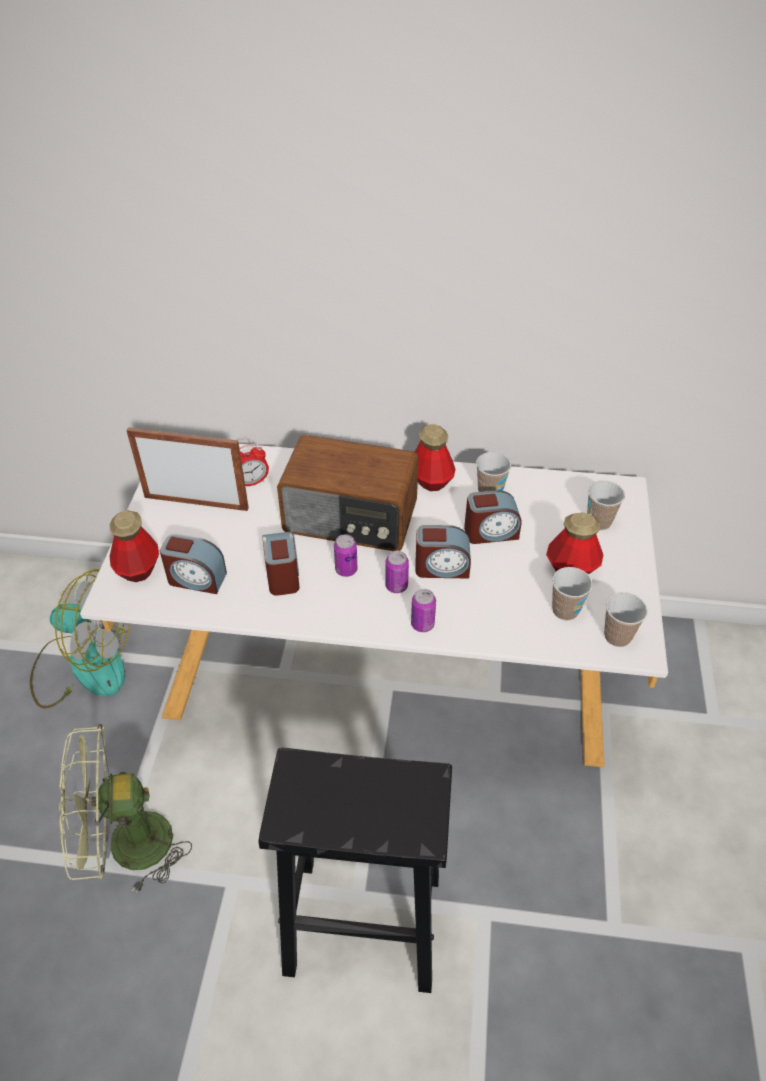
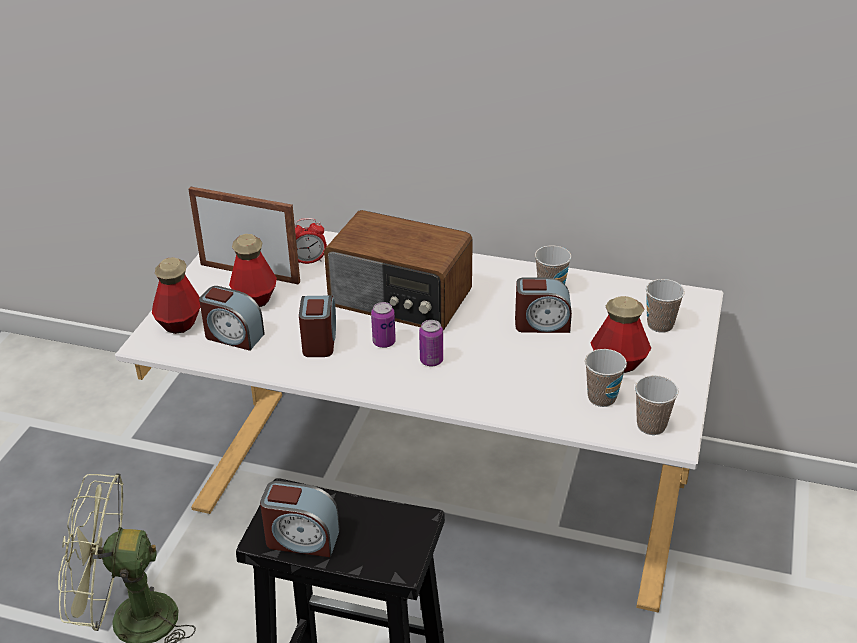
camera: 10 degrees right, 10 degrees down
(84, 664) = (123, 452): fan -> none
(422, 624) = (449, 395): can -> none
(431, 481) = (492, 274): bottle -> bottle (255, 298)
(442, 567) = (482, 349): alarm clock -> alarm clock (301, 539)

